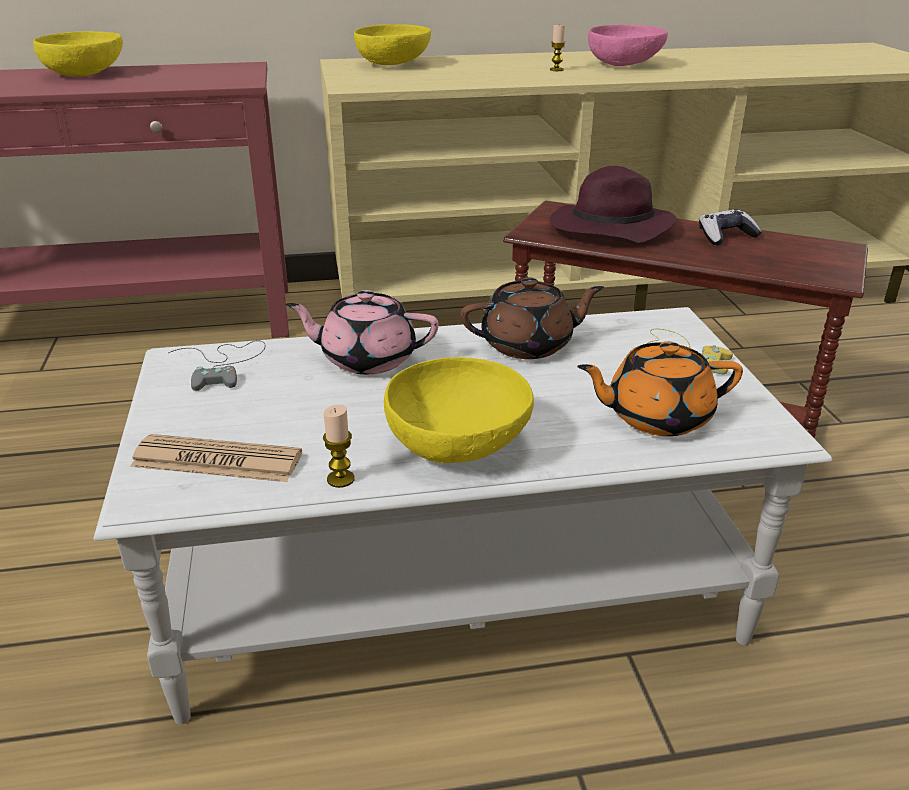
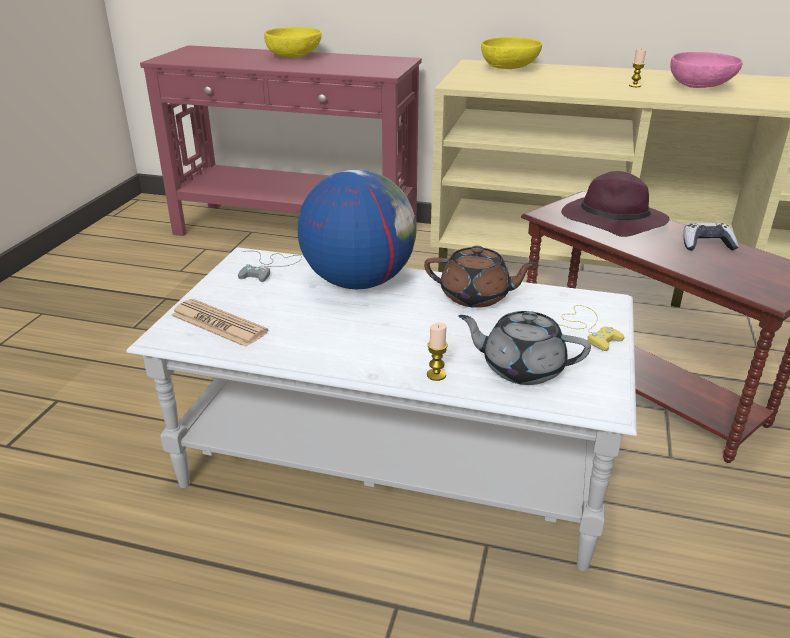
camera: 25 degrees right, 0 degrees up
(340, 479) = (277, 353): candle -> candle (436, 375)
(366, 359) = (358, 282): pink teapot -> globe
(459, 445) = (367, 352): yellow bowl -> none
(656, 417) = (521, 368): orange teapot -> grey teapot

